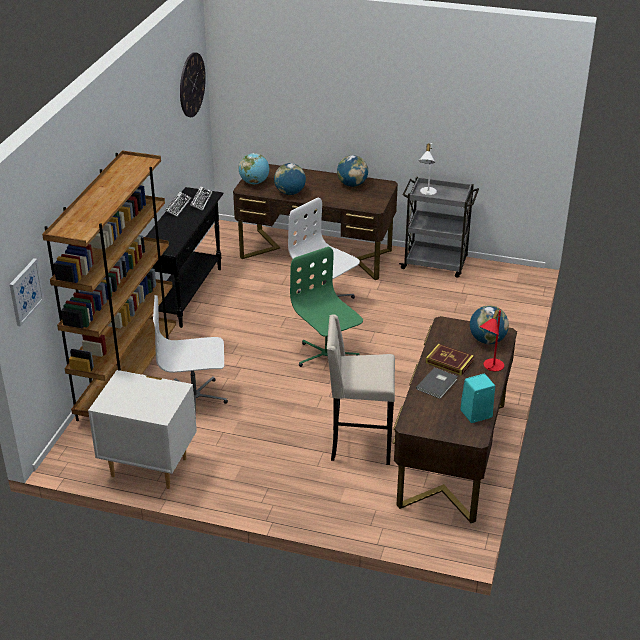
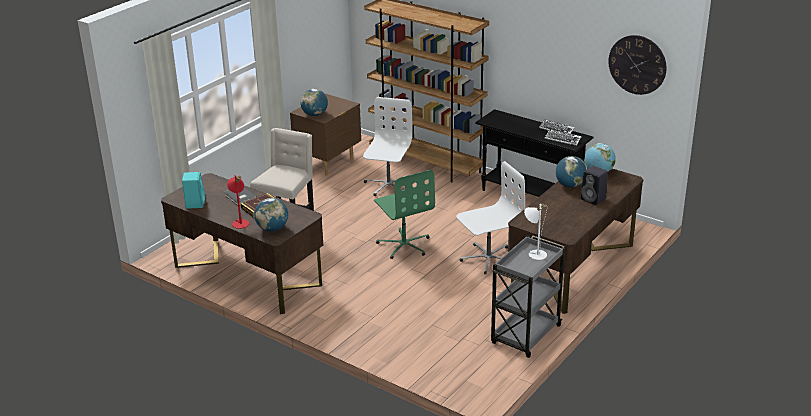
camera: 110 degrees right, 5 degrees down
(25, 291) = (368, 20): picture -> none
(149, 467) = (328, 163): white nightstand -> brown nightstand
(310, 180) = (594, 199): none -> black speaker
(326, 356) = (404, 245): green office chair -> green office chair turned 75 degrees clockwise
(352, 184) = (574, 219): globe -> globe (314, 115)

